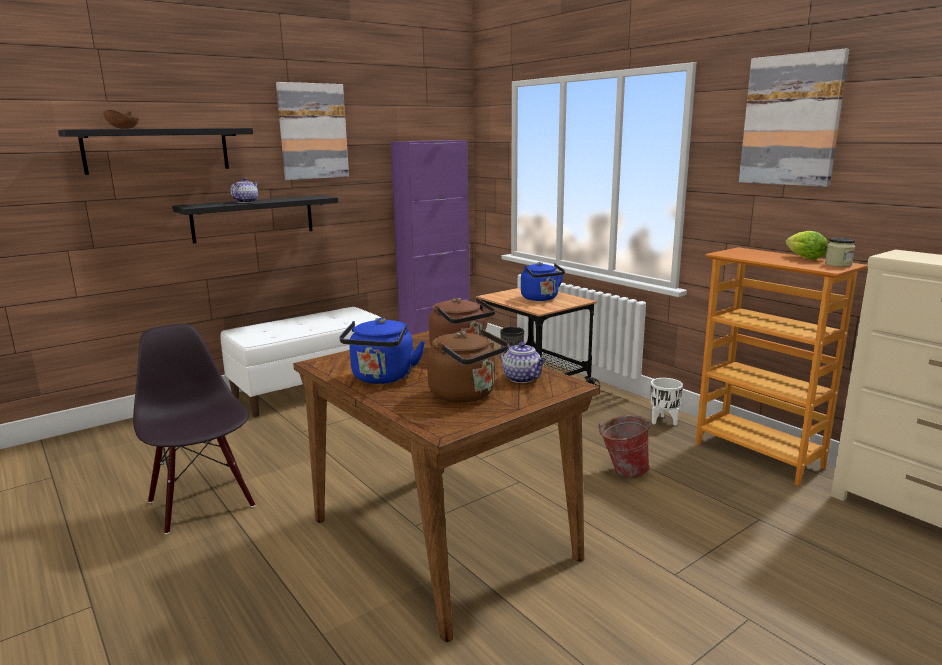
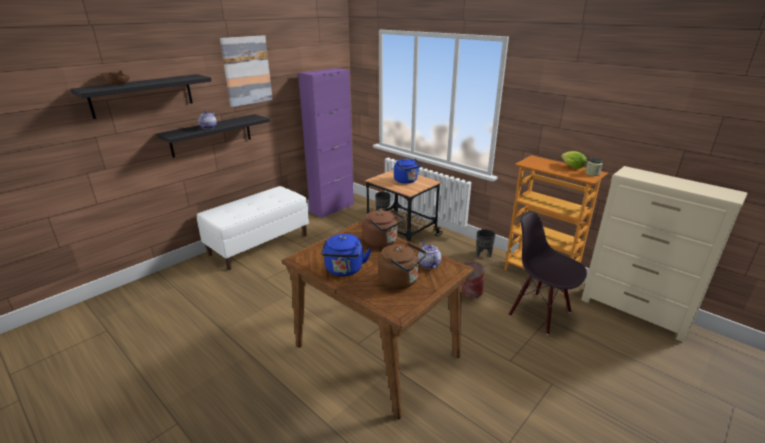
camera: 10 degrees left, 10 degrees up
(203, 503) = (220, 340): black chair -> black chair (540, 313)
(522, 378) = (428, 264): teapot -> teapot turned 150 degrees counterclockwise
(664, 421) = (483, 254): white planter -> black planter
(791, 120) = (568, 82): picture -> none

